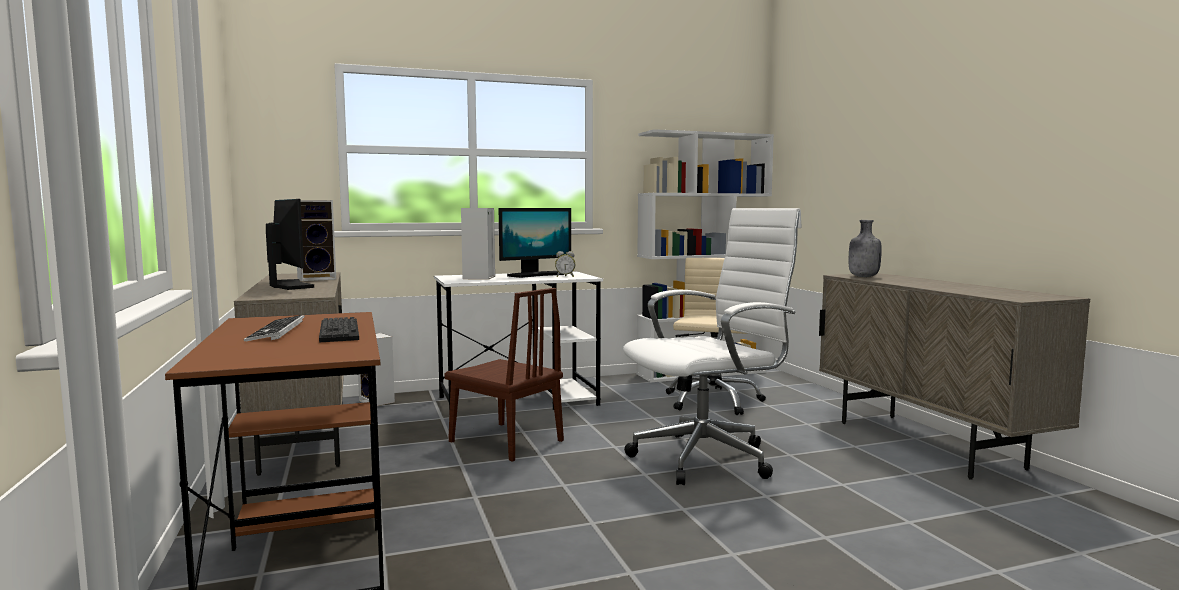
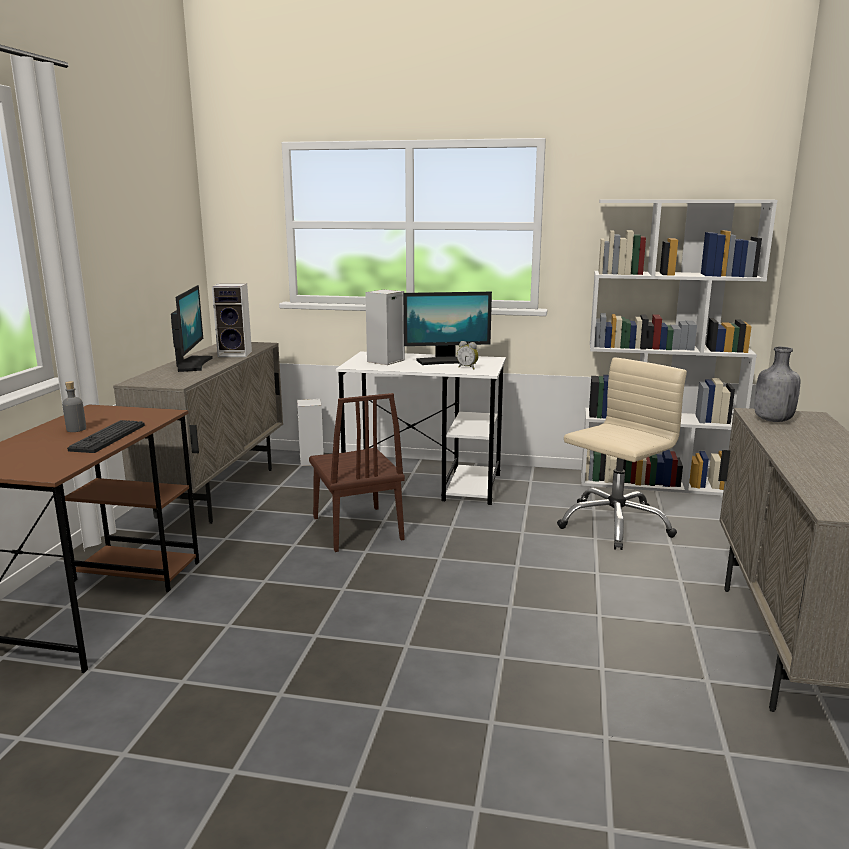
camera: 30 degrees right, 10 degrees up
(276, 331) = (76, 429): keyboard -> grey bottle
(708, 457) = (509, 595): white office chair -> none

